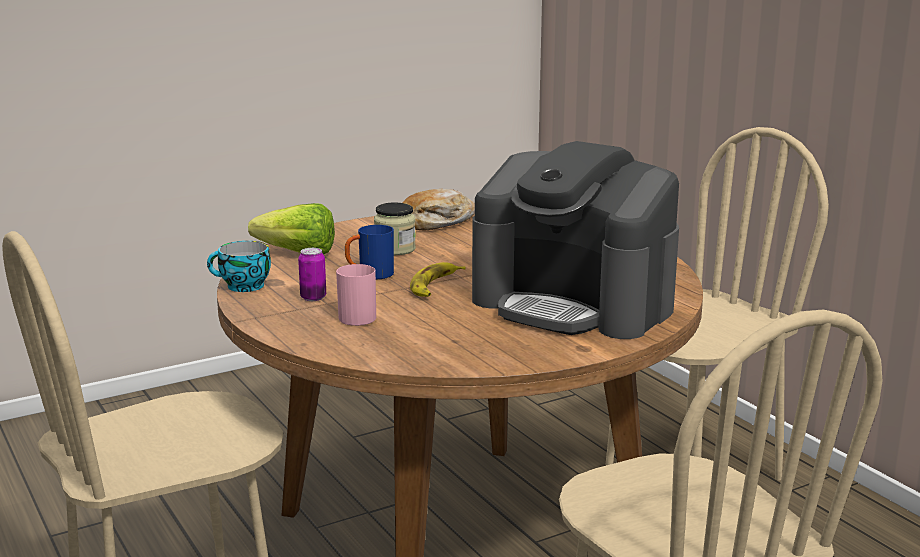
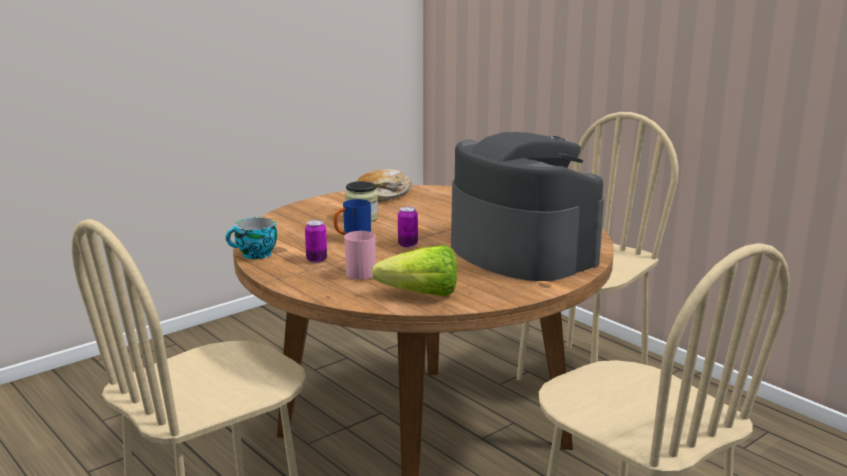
camera: 10 degrees left, 0 degrees up
(291, 253) = (280, 226): lettuce -> lettuce (414, 294)
(435, 286) = (407, 245): banana -> can
(574, 304) = (521, 252): coffee machine -> coffee machine turned 150 degrees counterclockwise

